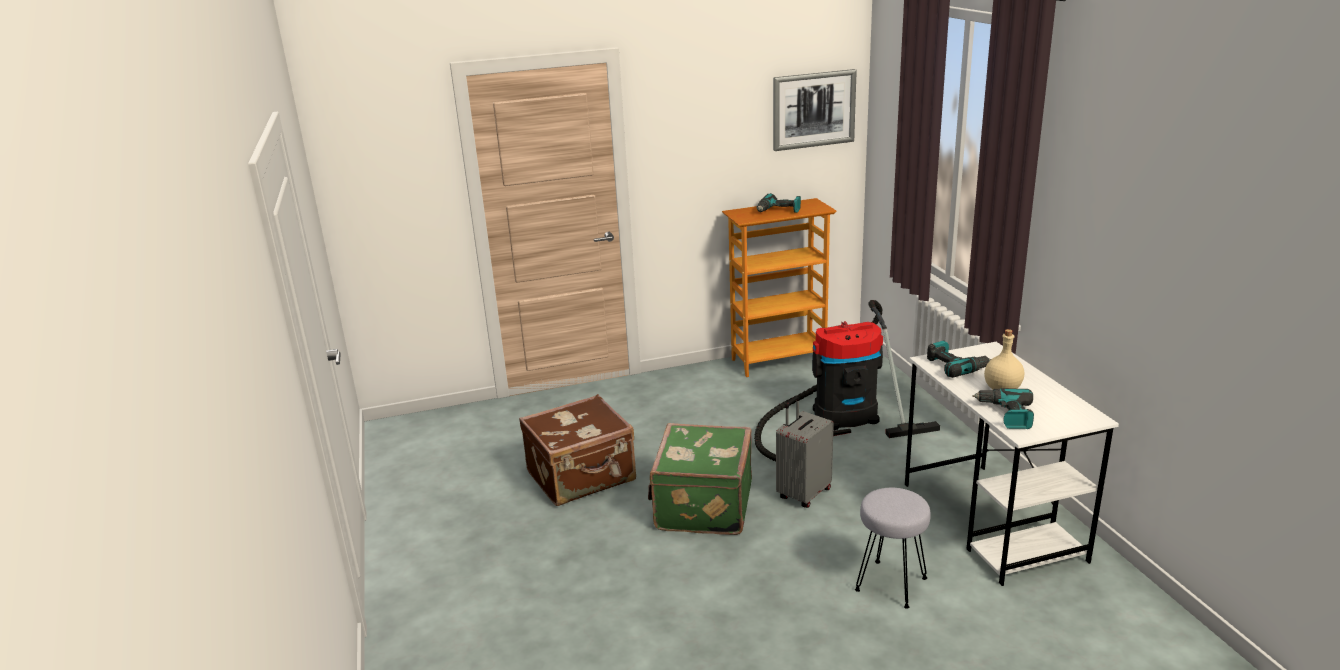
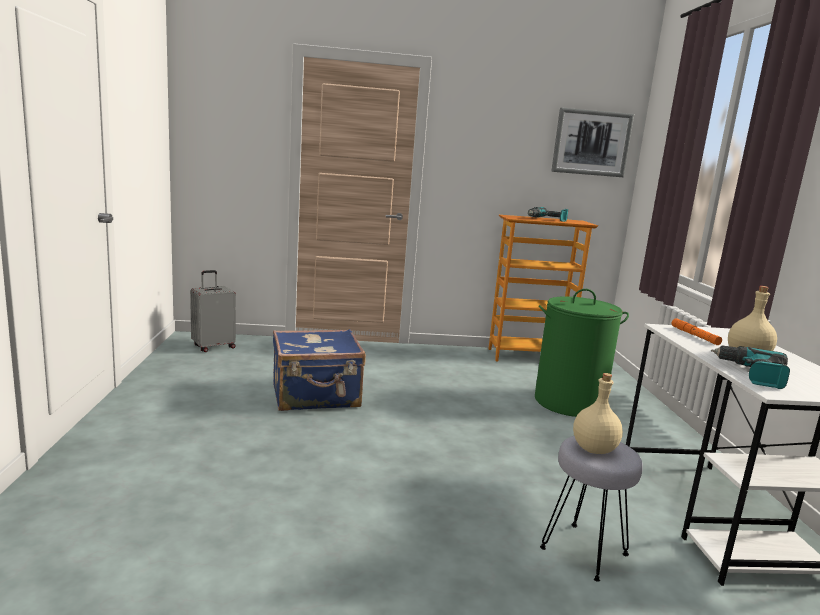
camera: 10 degrees right, 10 degrees down
(582, 477) = (316, 396): brown suitcase -> blue suitcase
(702, 506) = (411, 439): green suitcase -> none
(803, 494) = (514, 450): grey suitcase -> grey suitcase (213, 347)
(838, 418) = (569, 402): vacuum cleaner -> green laundry basket
(890, 505) = (595, 449): none -> beige bottle
(956, 366) = (694, 335): power drill -> orange flashlight

